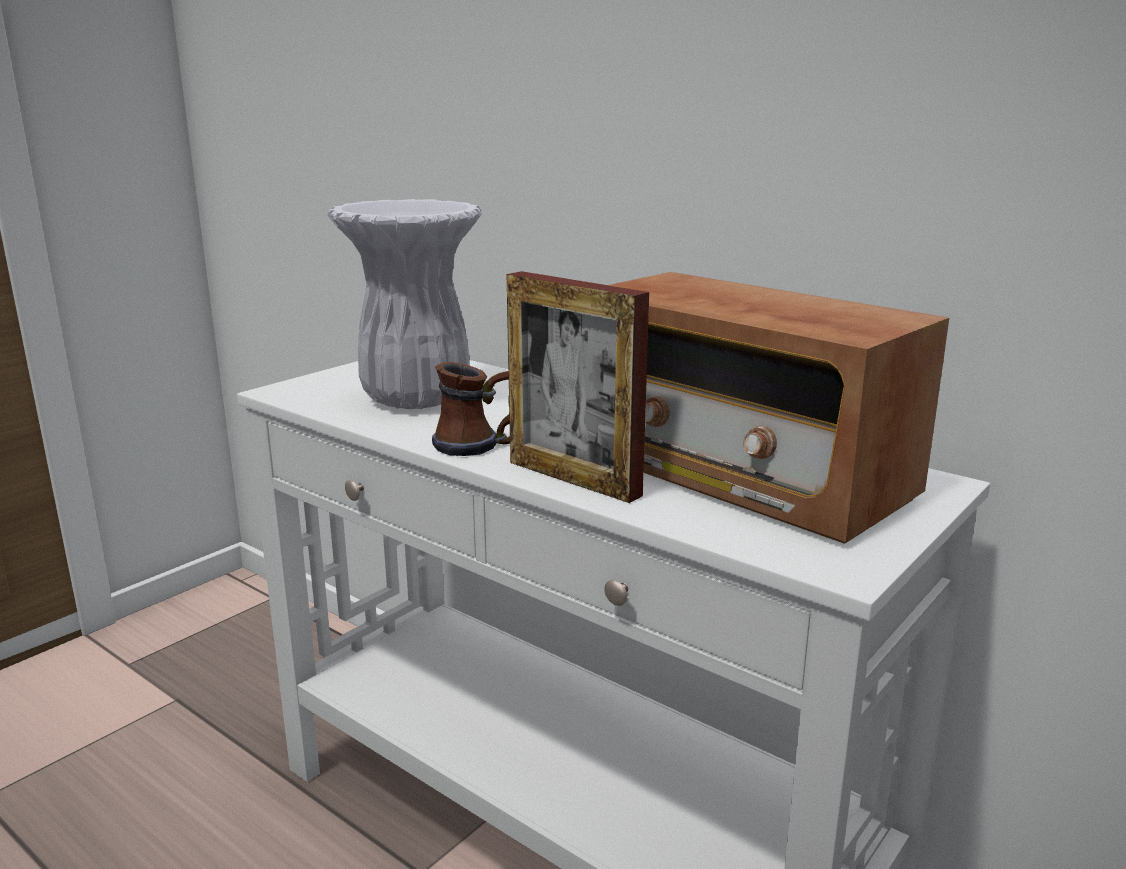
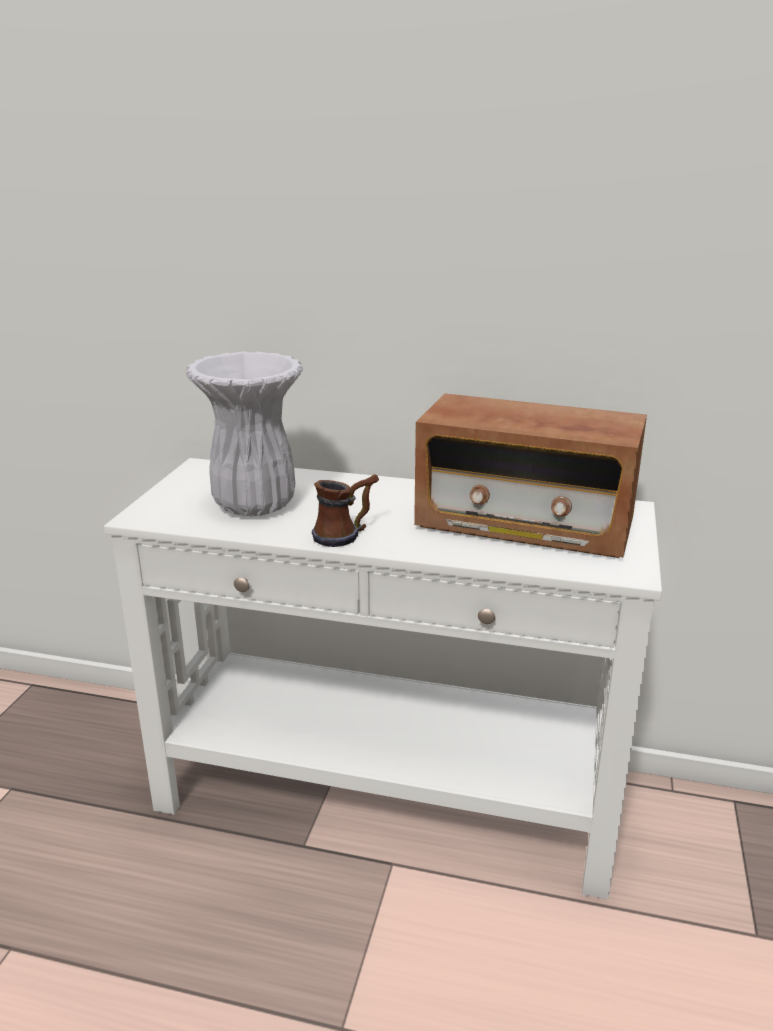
camera: 25 degrees left, 5 degrees up
(573, 478) = (432, 547): picture frame -> none

